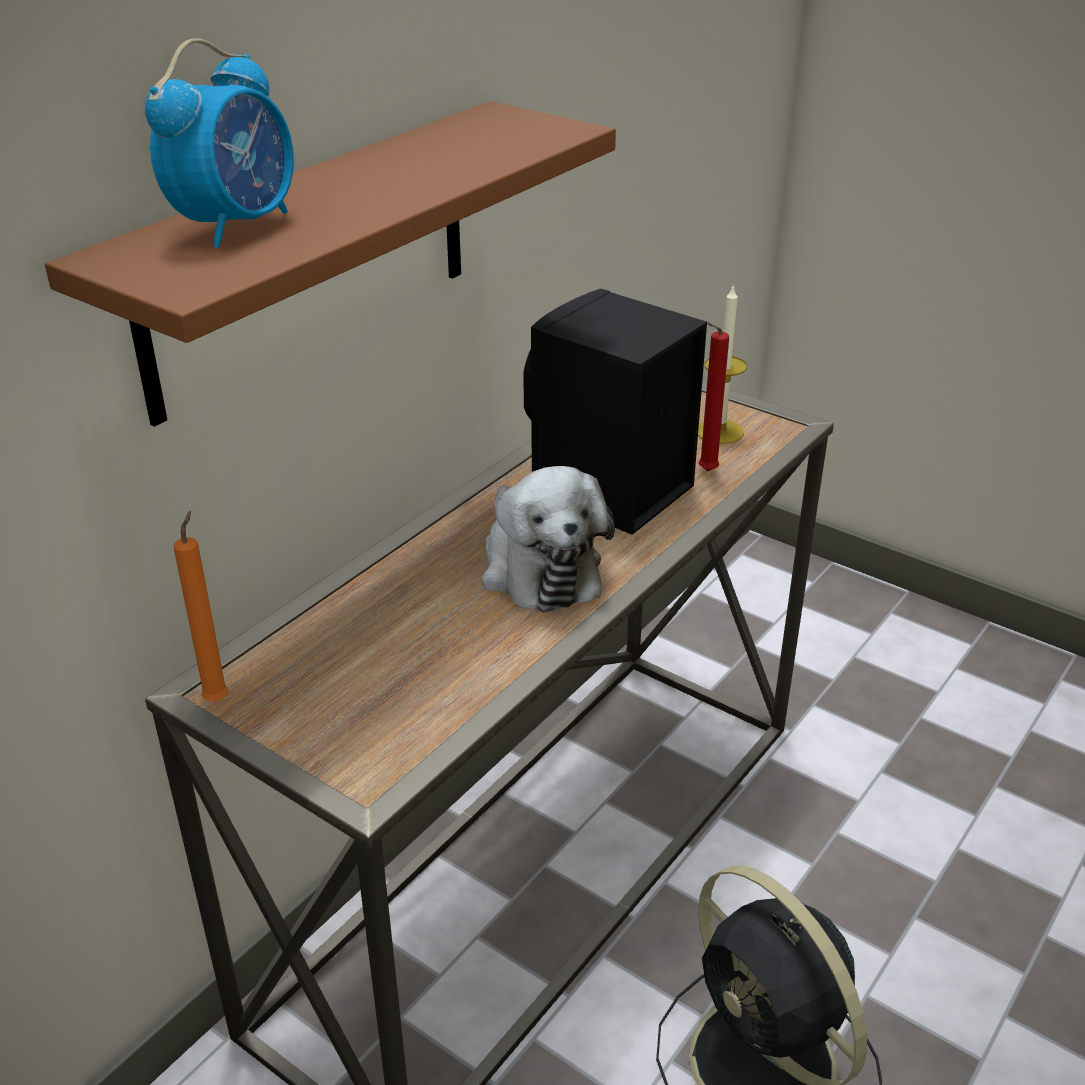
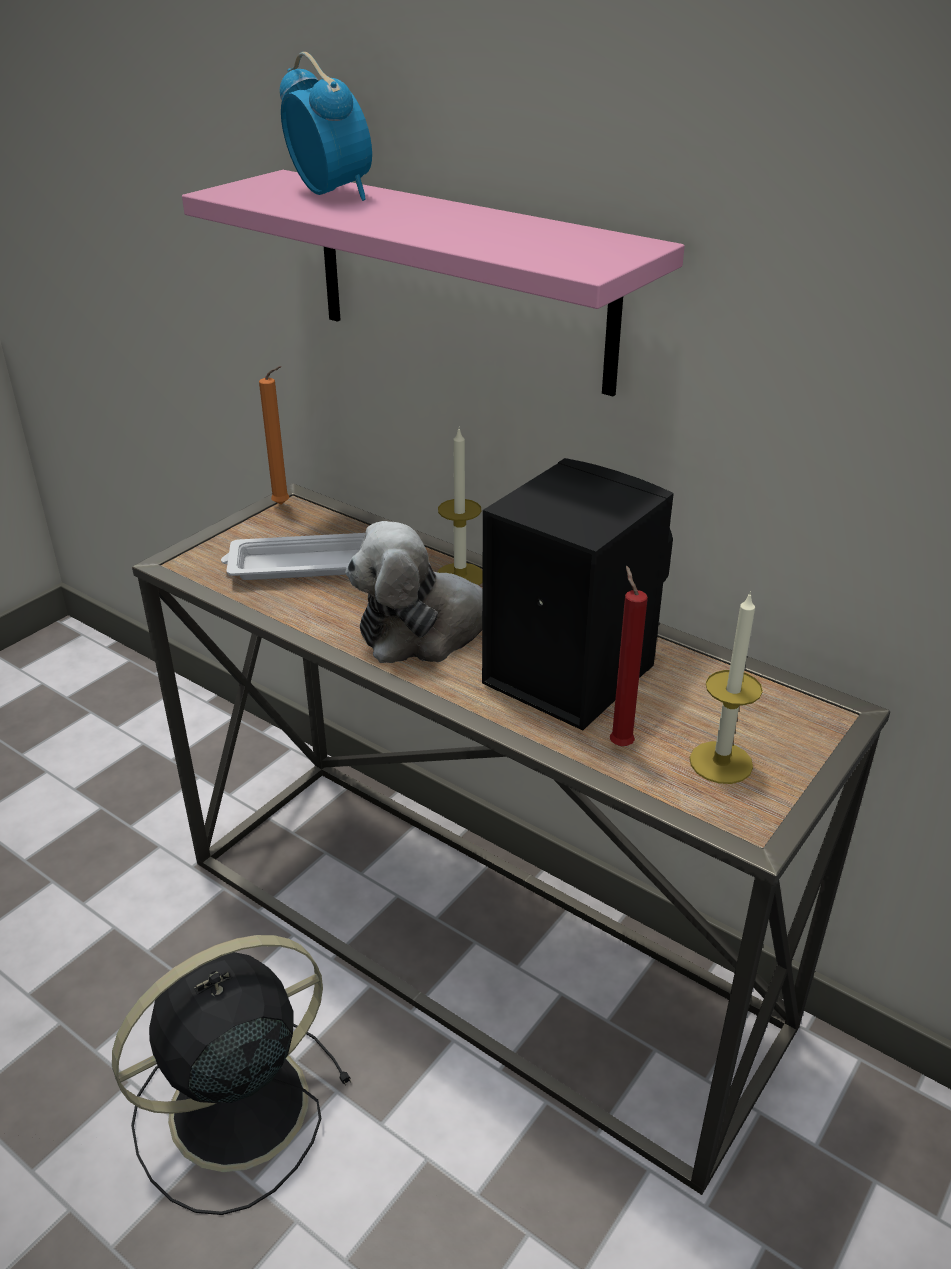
camera: 90 degrees right, 0 degrees up
(237, 225) = (330, 194): alarm clock -> alarm clock turned 150 degrees counterclockwise
(311, 258) = (462, 280): brown shelf -> pink shelf
(395, 665) = (303, 565): none -> white tray
(436, 547) = (460, 576): none -> candle

